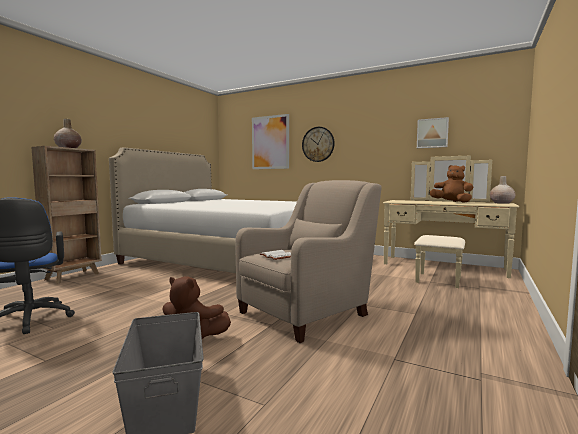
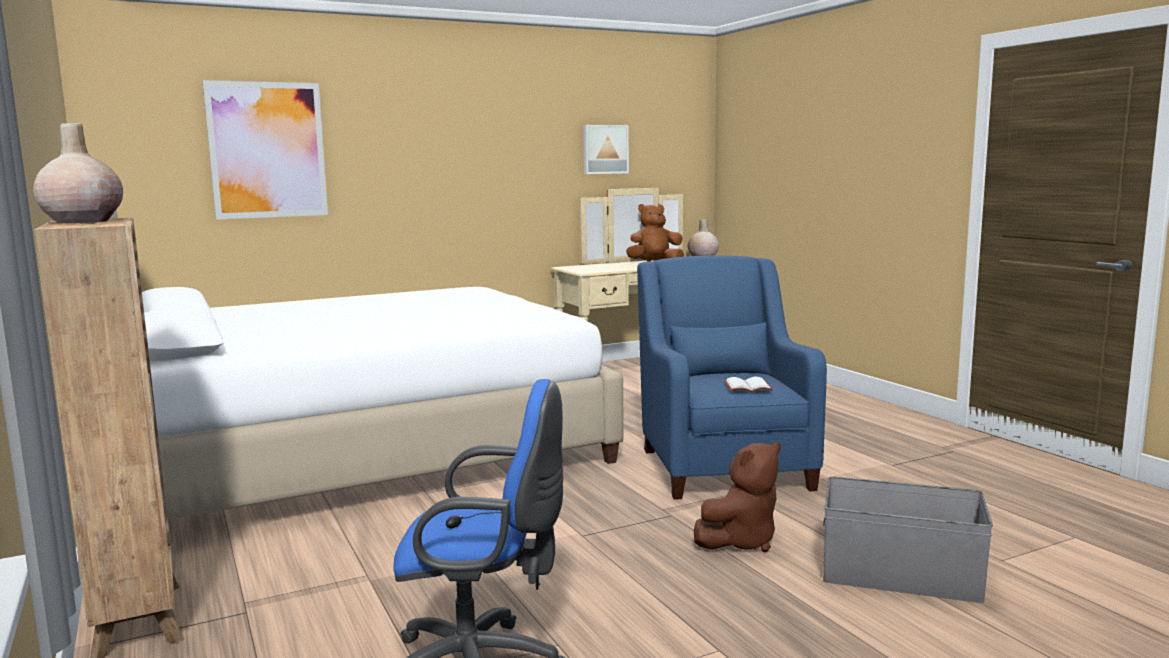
camera: 55 degrees left, 5 degrees up
(307, 312) = (723, 466): beige armchair -> blue armchair
(318, 144) = (398, 160): wall clock -> none

